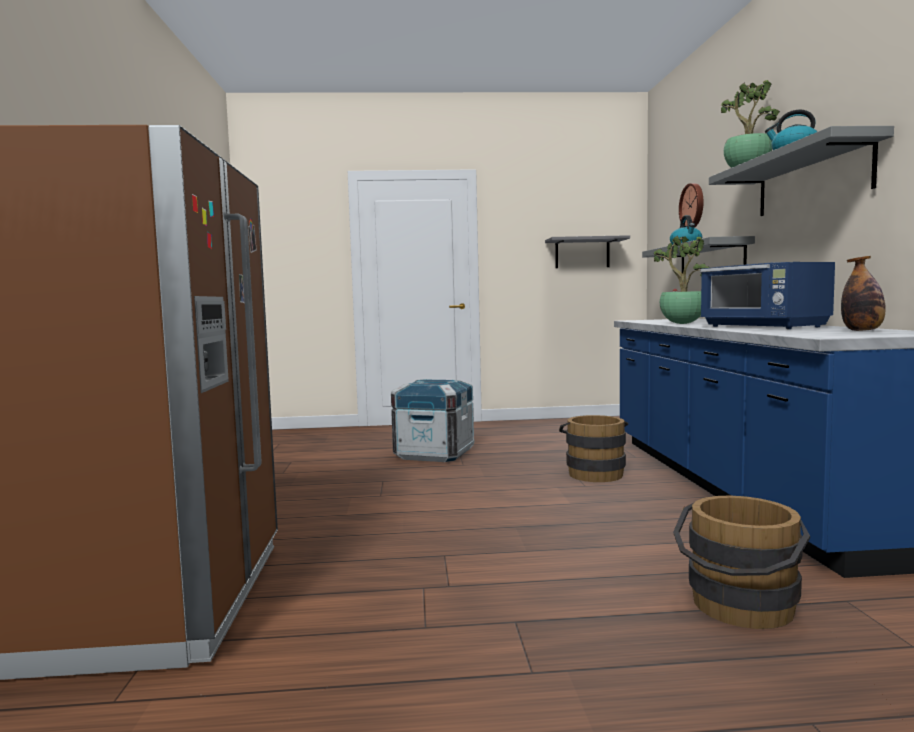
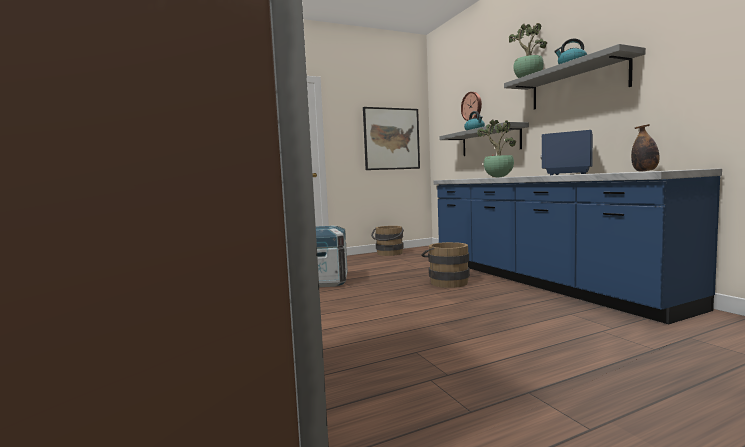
camera: 20 degrees left, 0 degrees up
(582, 253) = (391, 139): grey shelf -> picture
(739, 609) = (645, 354): brown bucket -> brown bucket (389, 254)
(763, 327) = (567, 174): blue microwave -> blue microwave turned 75 degrees clockwise

